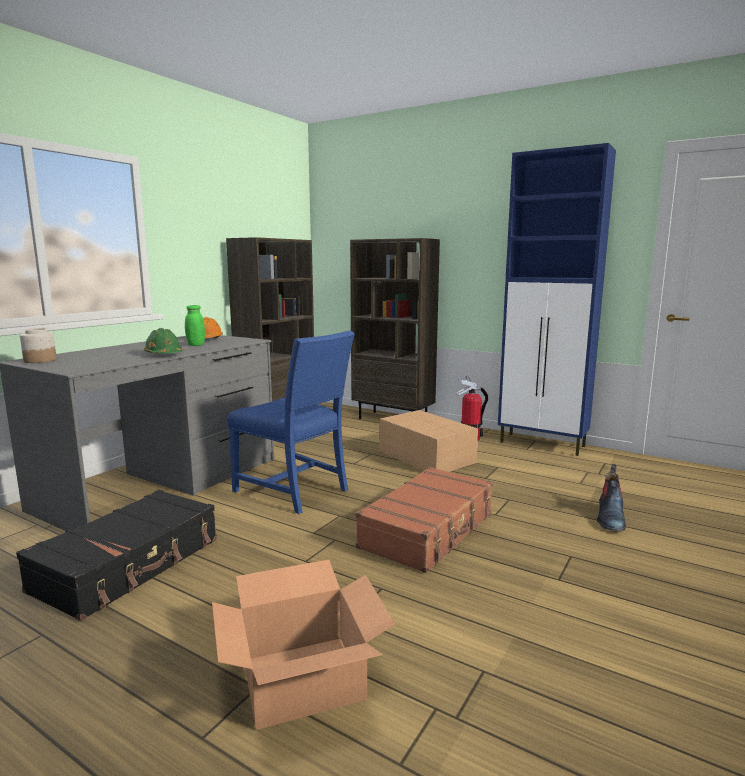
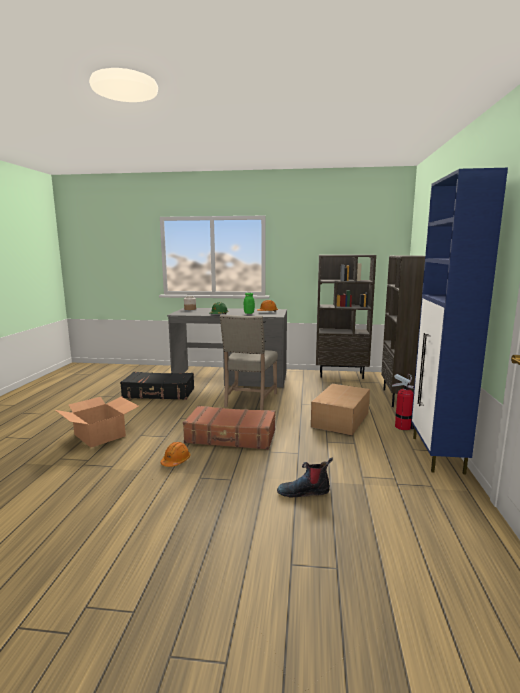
camera: 65 degrees right, 0 degrees up
(295, 490) = (249, 400): blue chair -> beige chair
(492, 592) = (176, 461): none -> orange hard hat

